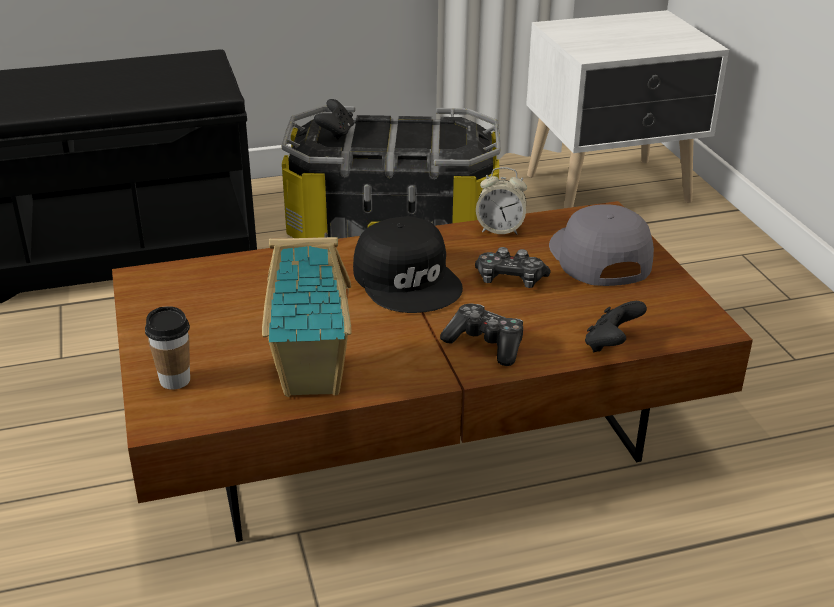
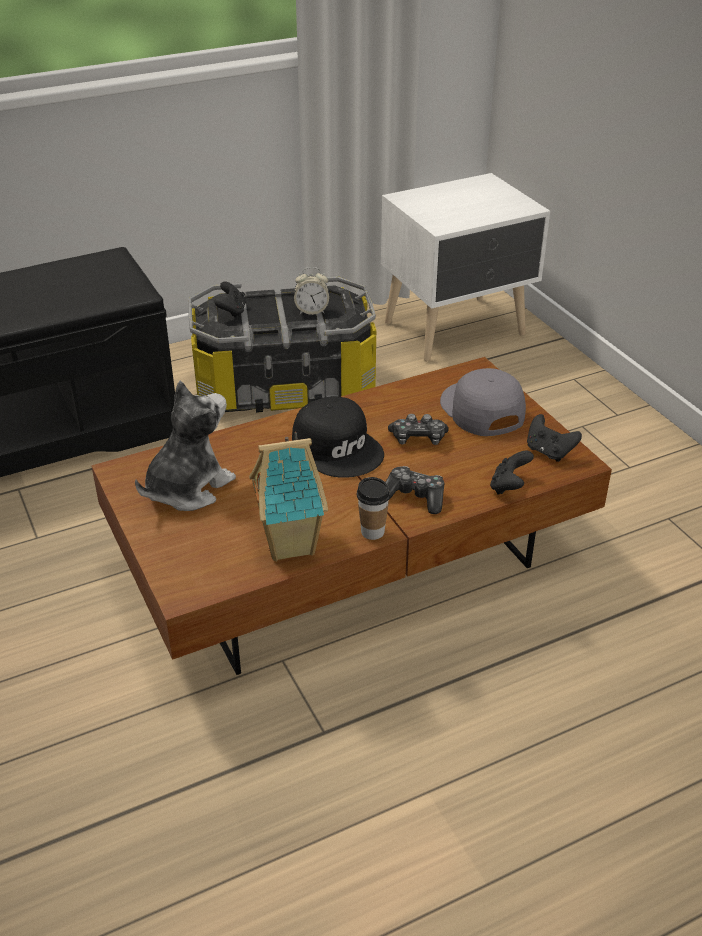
camera: 10 degrees left, 5 degrees up
(175, 380) = (182, 558): cup -> cup (372, 532)
(212, 304) = (187, 488): none -> plush toy
(500, 229) = (398, 393): alarm clock -> alarm clock (312, 311)
(673, 311) = (549, 452): none -> black game controller

